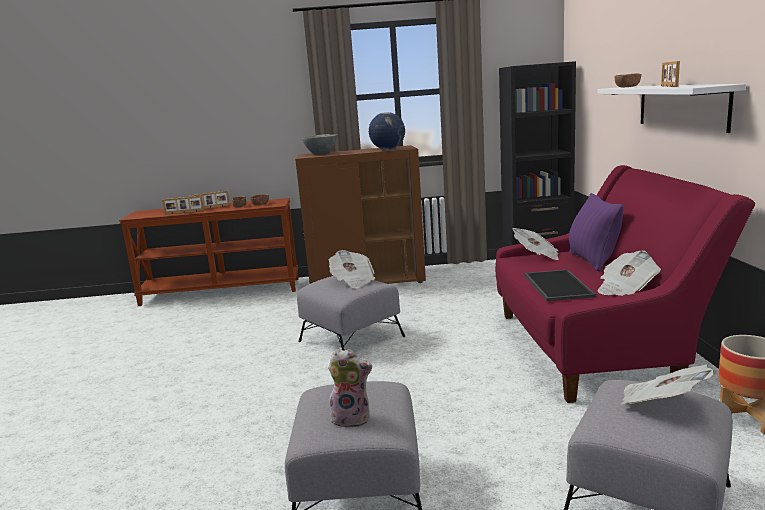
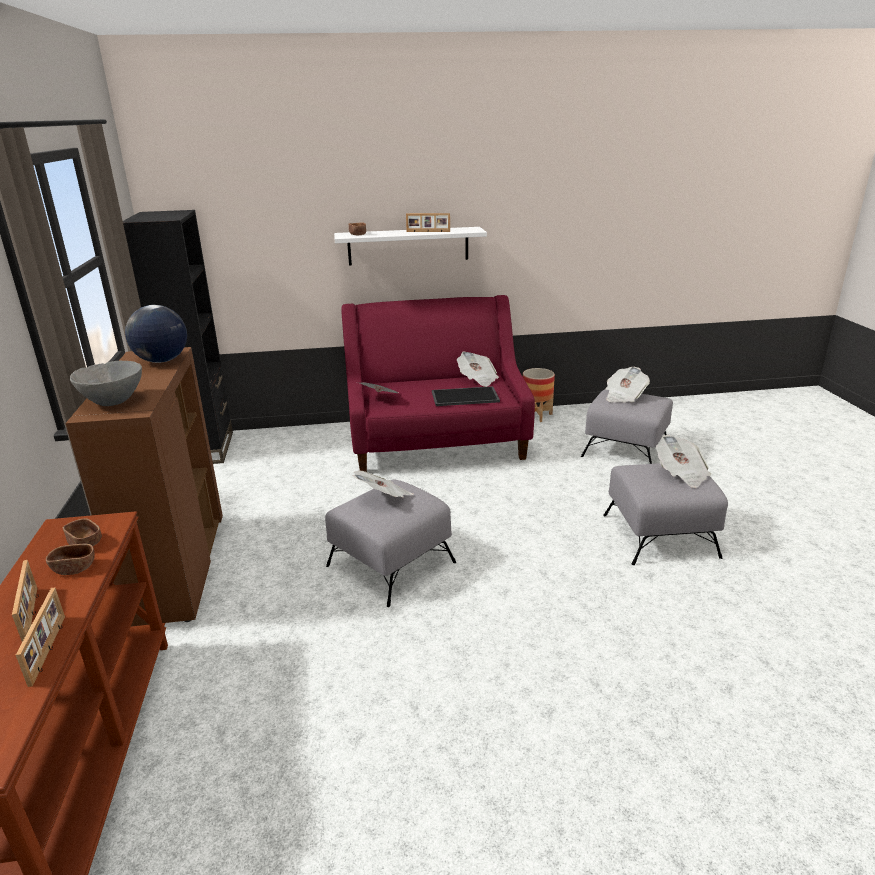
camera: 95 degrees left, 10 degrees up
(352, 418) = (681, 474): plush toy -> newspaper
(592, 261) = (405, 382): purple pillow -> none

